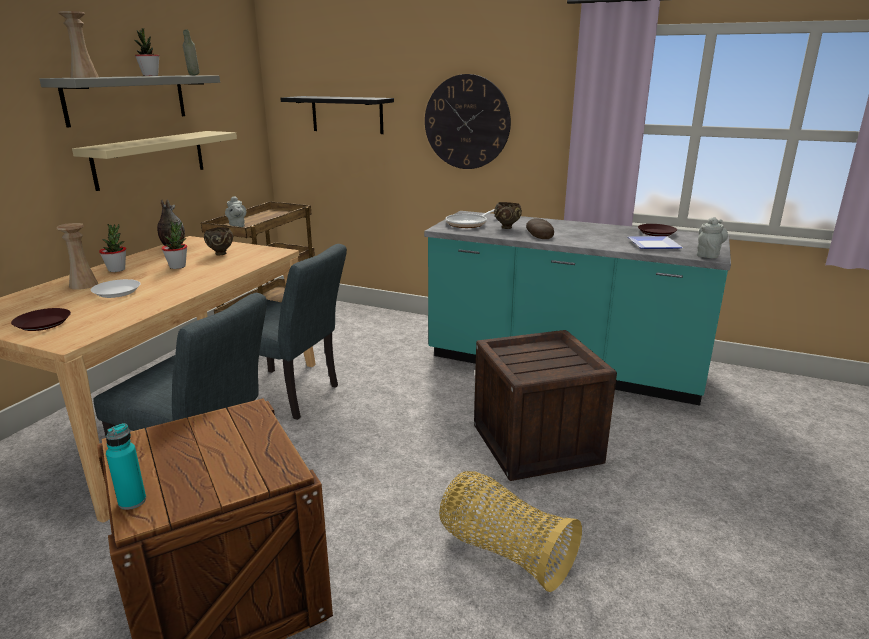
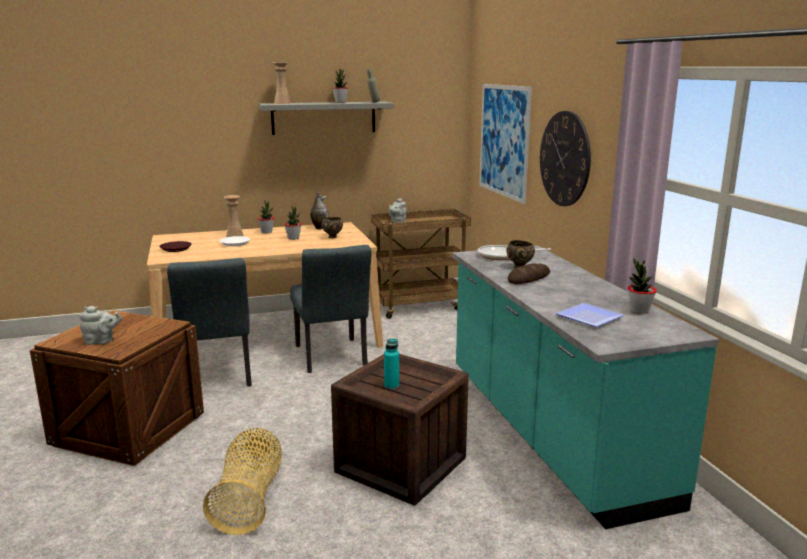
camera: 50 degrees right, 5 degrees down
(132, 501) = (65, 335): turquoise bottle -> turquoise bottle (391, 386)
(150, 159) = (336, 161): beige shelf -> none
(347, 114) = (504, 141): black shelf -> picture
(656, 233) = (639, 311): brown plate -> potted plant
(708, 254) = (608, 341): grey teapot -> grey teapot (101, 341)

